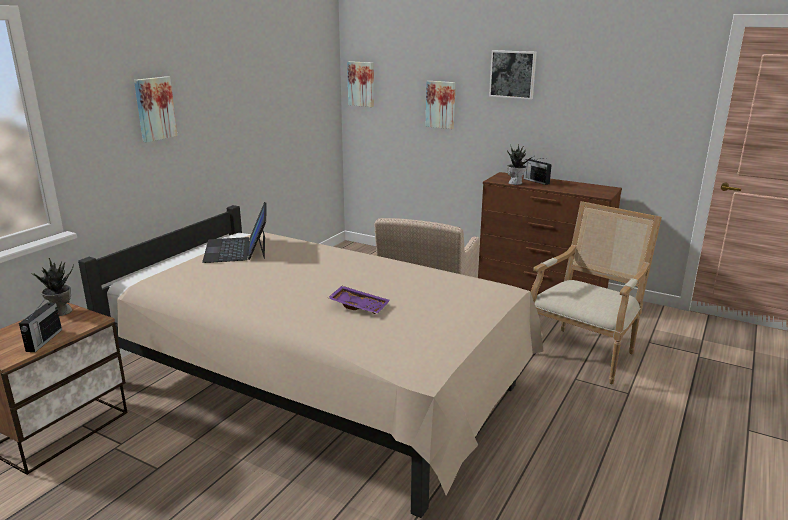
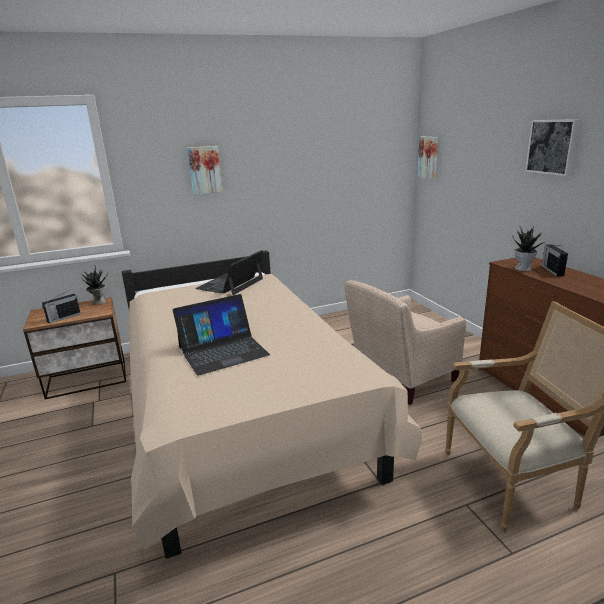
camera: 40 degrees right, 0 degrees up
(359, 306) = (223, 351): purple tray -> laptop
(441, 104) = (485, 179): picture -> none

